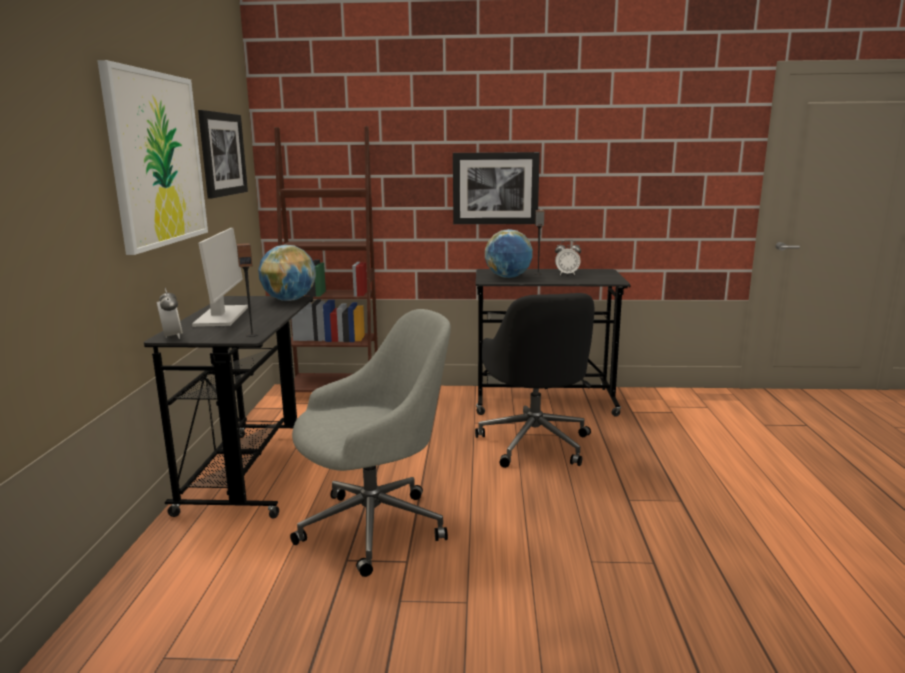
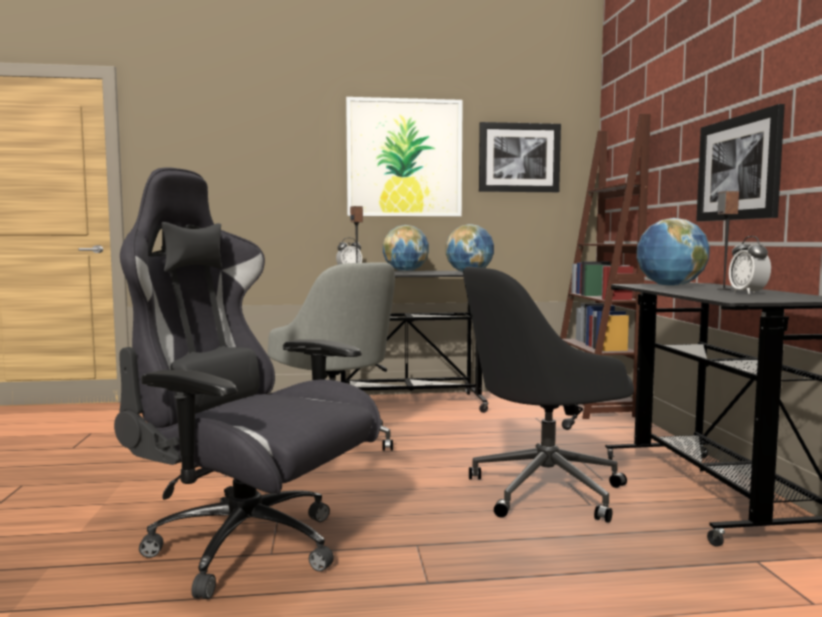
camera: 80 degrees right, 10 degrees down
(222, 316) = (405, 271): monitor -> globe
(649, 570) = (257, 550): none -> black office chair

